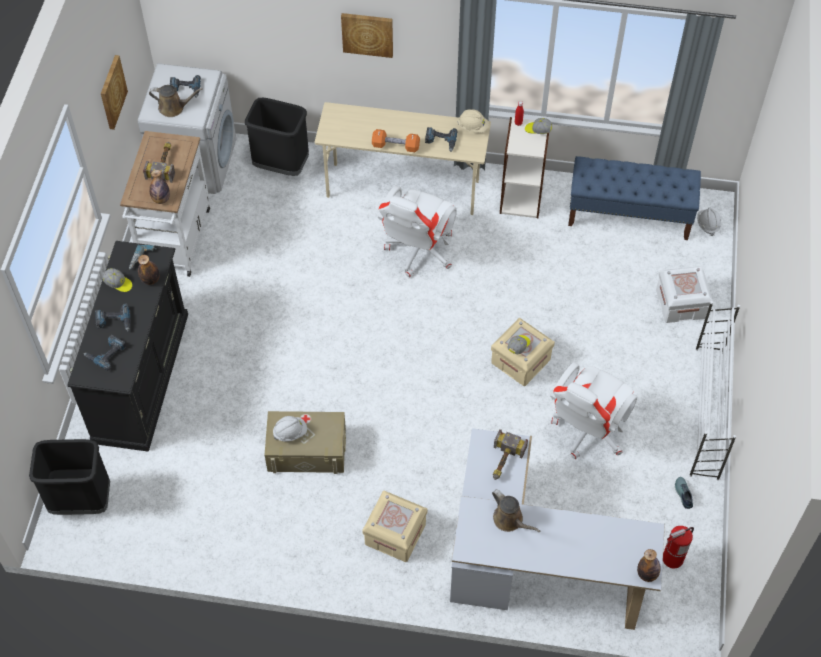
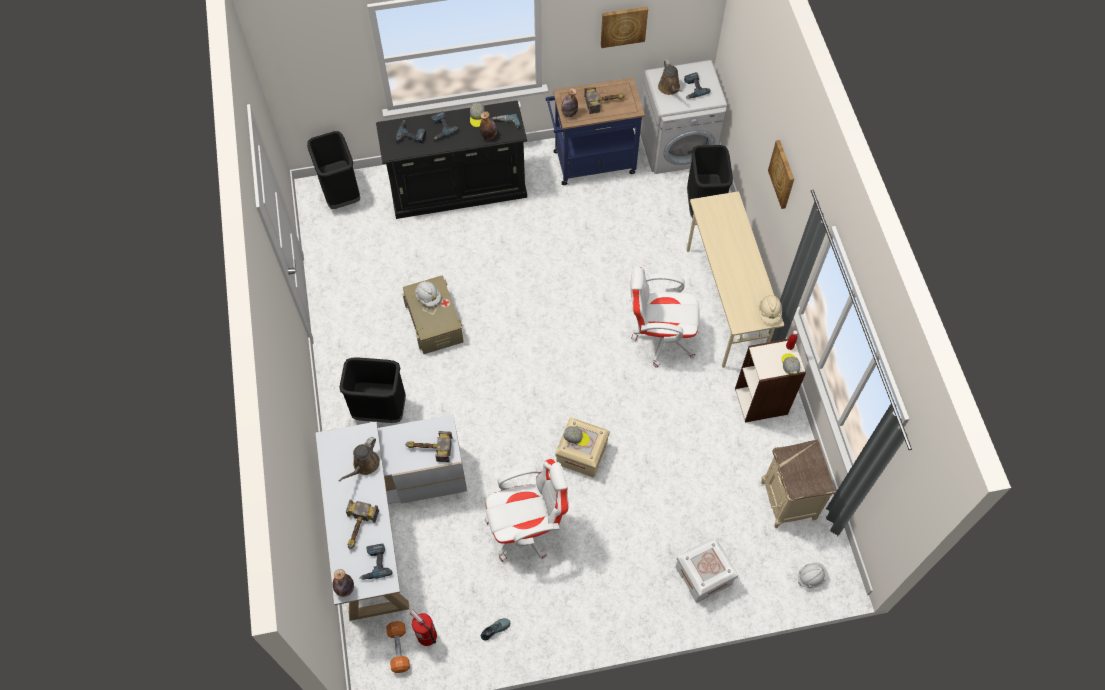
camera: 70 degrees right, 5 degrees up
(175, 242) = (591, 163): white cart -> blue cart
(395, 146) = (716, 260): orange dumbbell -> orange dumbbell (399, 649)
(395, 534) = (380, 409): beige storage box -> black trash can
(440, 141) = (739, 292): power drill -> power drill (374, 563)
(583, 545) = (358, 529): none -> hammer
(586, 433) = (528, 529): white office chair -> white office chair turned 150 degrees clockwise
(629, 215) = (787, 501): blue bench -> beige nightstand
(706, 413) = (589, 629): white shoe rack -> none

